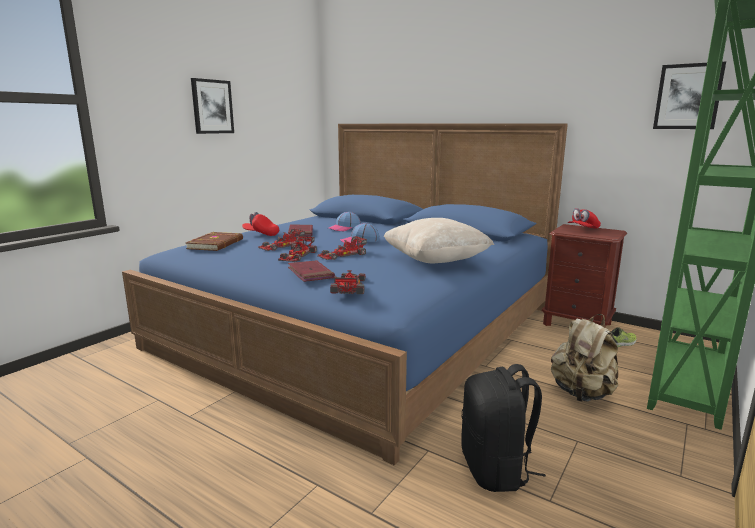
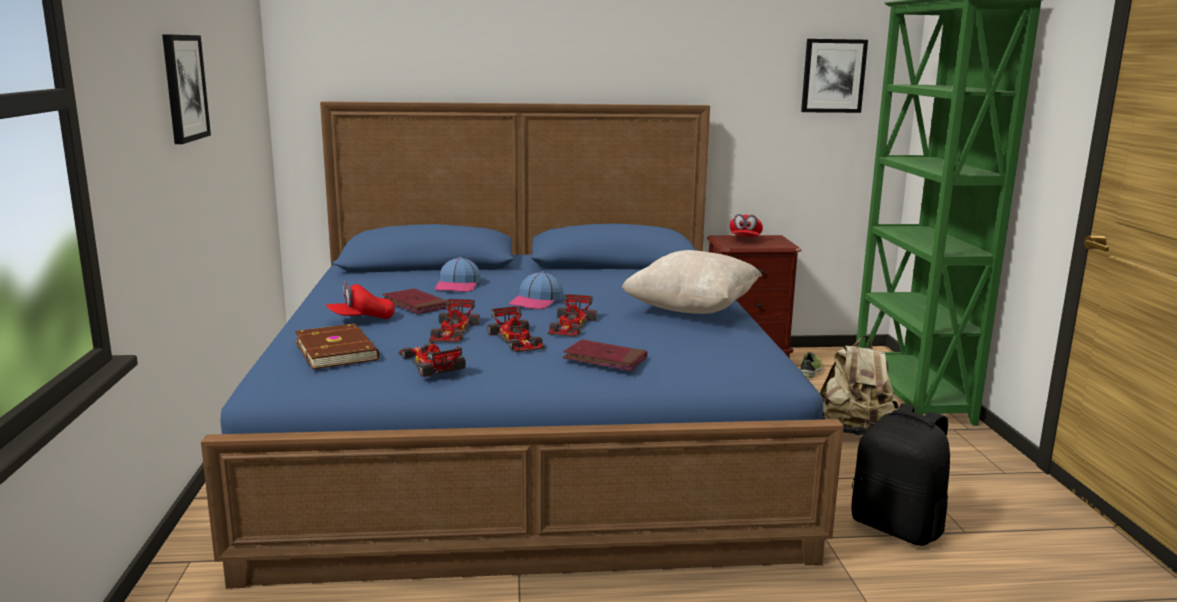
camera: 40 degrees left, 0 degrees up
(350, 286) = (690, 362): toy car -> toy car (430, 363)

